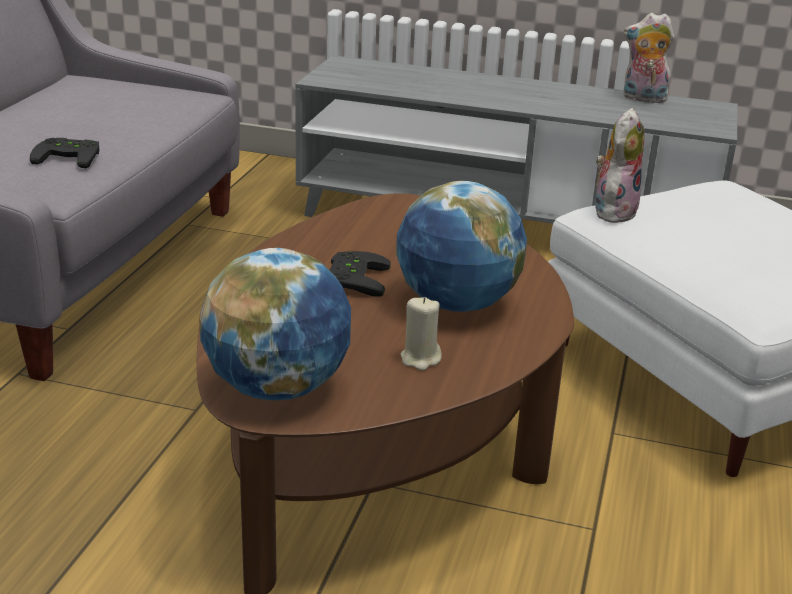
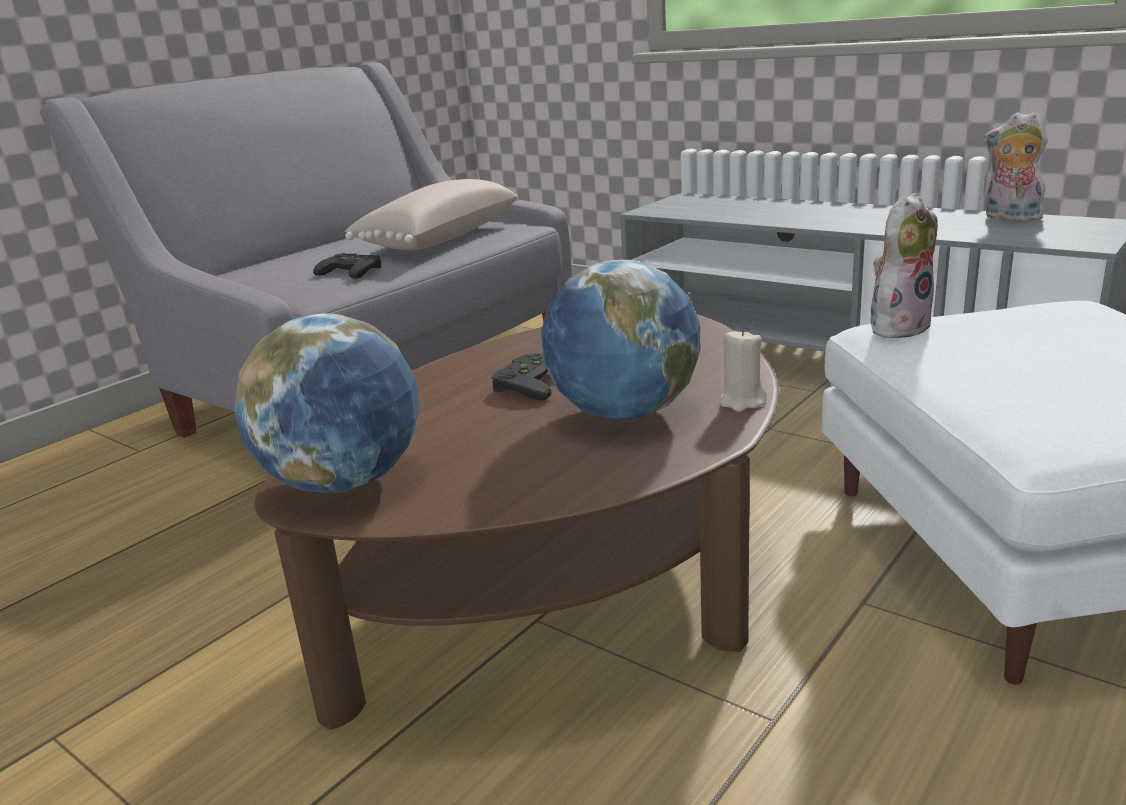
camera: 25 degrees right, 5 degrees down
(123, 113) = (438, 239): none -> beige pillow
(420, 359) = (529, 467): beige candle -> beige candle (742, 402)

